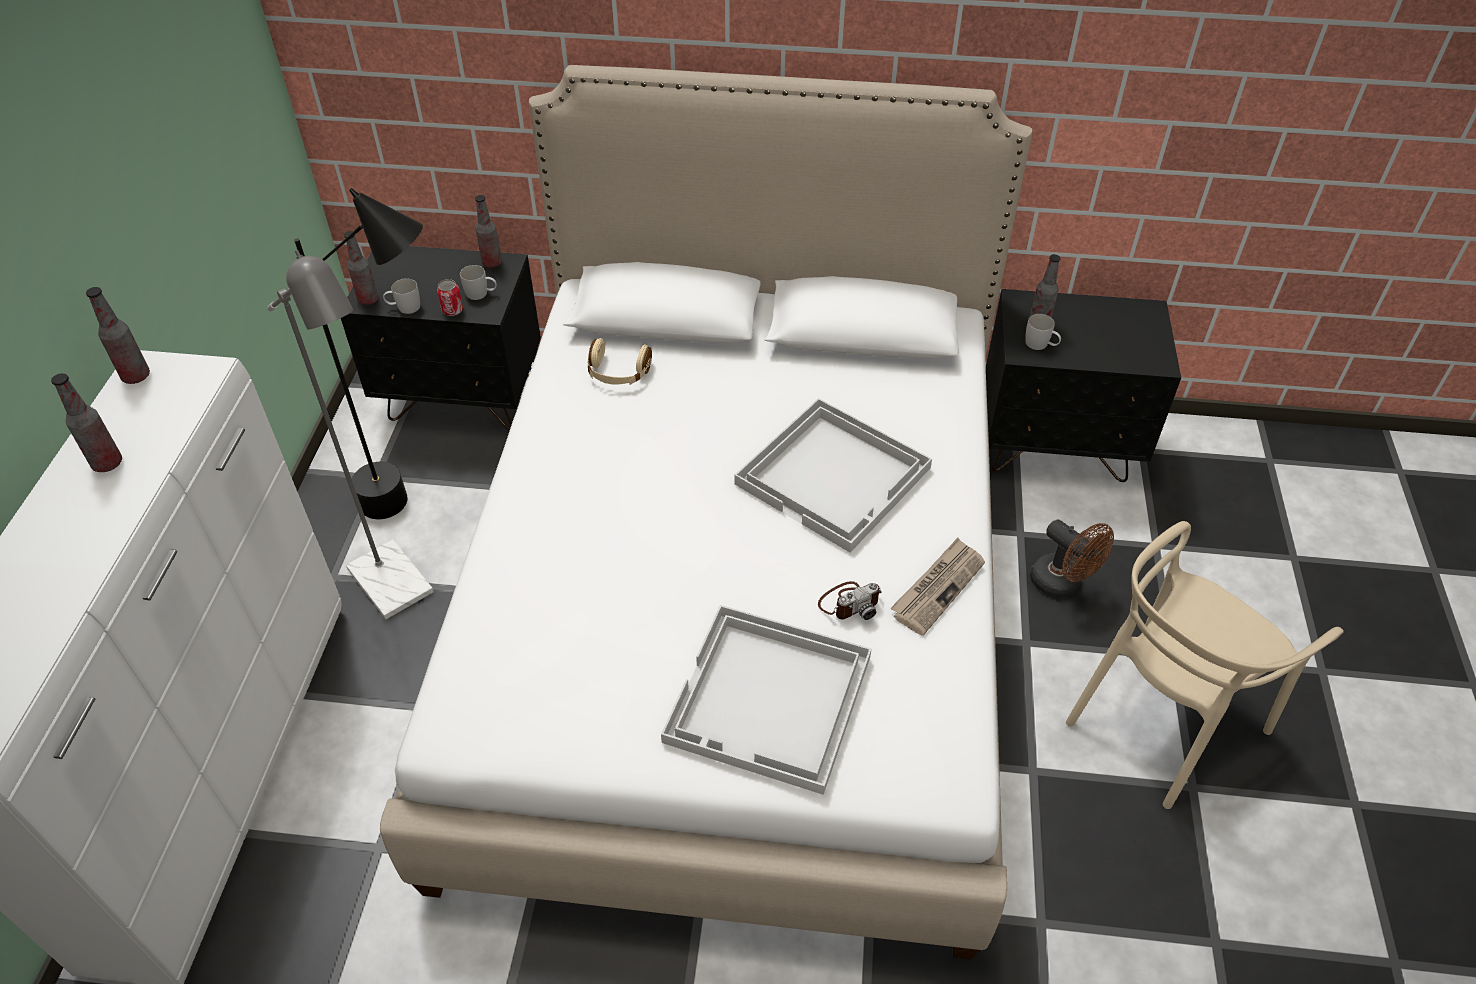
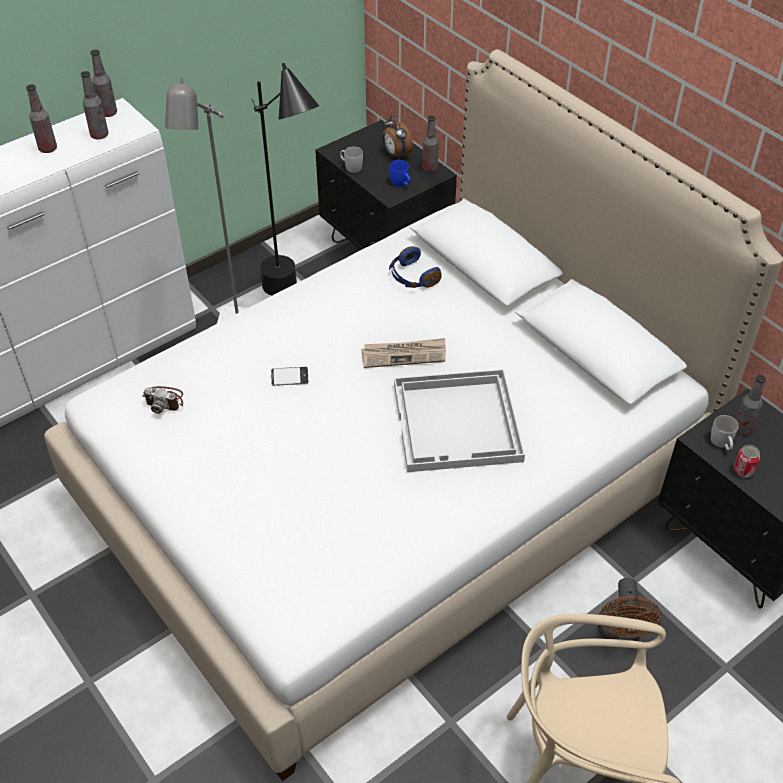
camera: 45 degrees right, 0 degrees up
(368, 300) = (338, 151): bottle -> bottle (99, 135)
(439, 269) = (396, 155): none -> alarm clock
(452, 310) = (374, 184): can -> can (743, 470)
(481, 294) = (401, 183): white mug -> blue mug
(618, 373) = (412, 277): beige headphones -> blue headphones
(628, 550) = (290, 378): none -> phone
(770, 701) = (258, 513): white tray -> none
(849, 603) = (369, 498): camera -> camera (165, 400)
(937, 587) = (431, 531): newspaper -> newspaper (404, 354)

